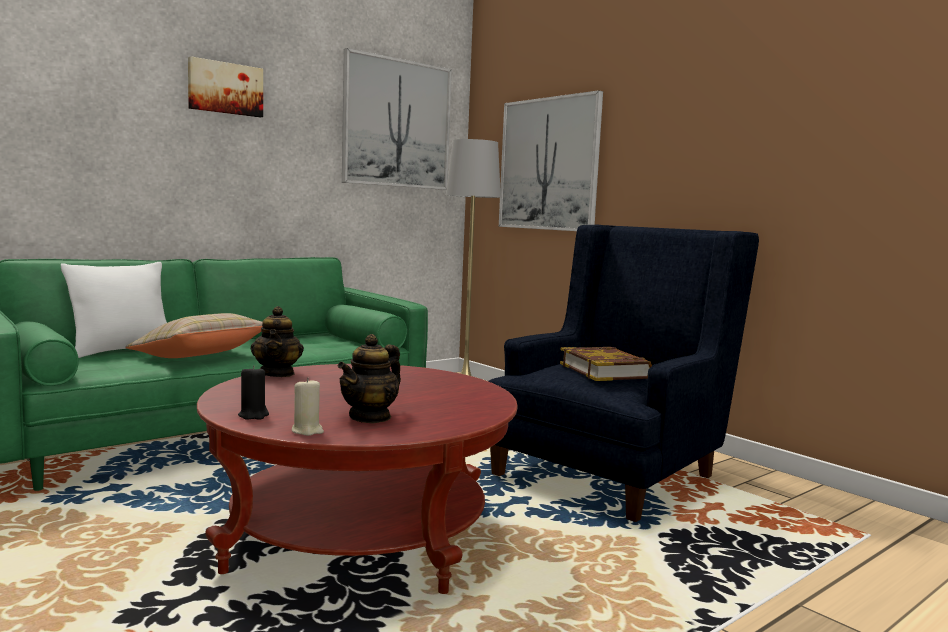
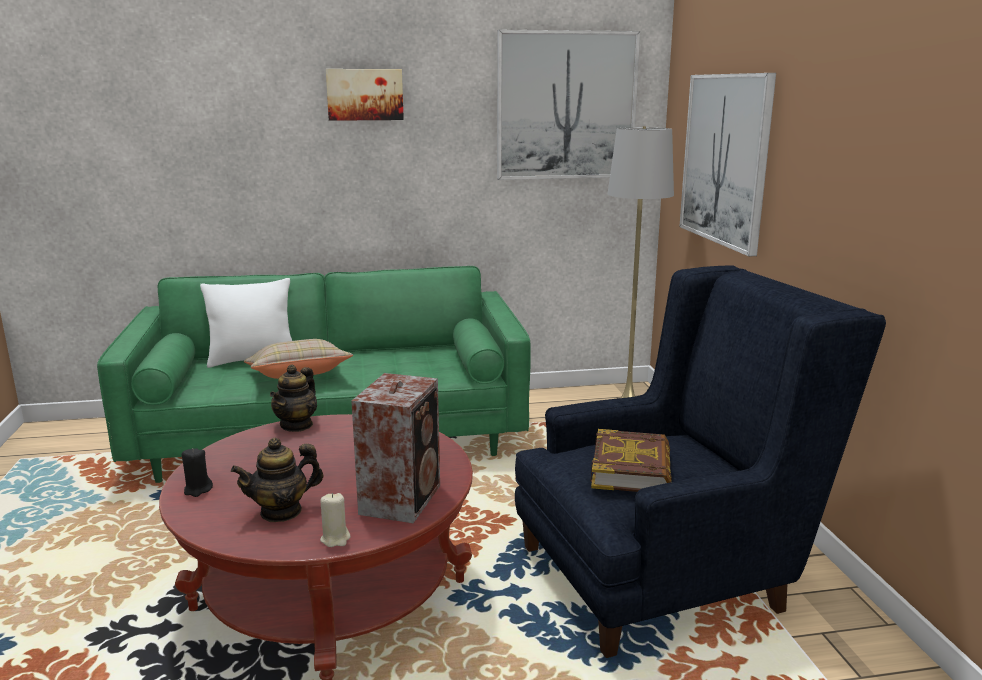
camera: 30 degrees right, 10 degrees up
(307, 431) = (207, 522): beige candle -> beige candle (335, 539)
(465, 399) = (402, 498): none -> speaker

